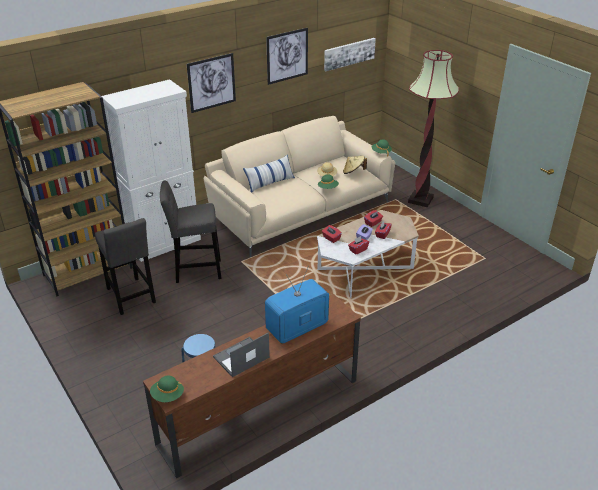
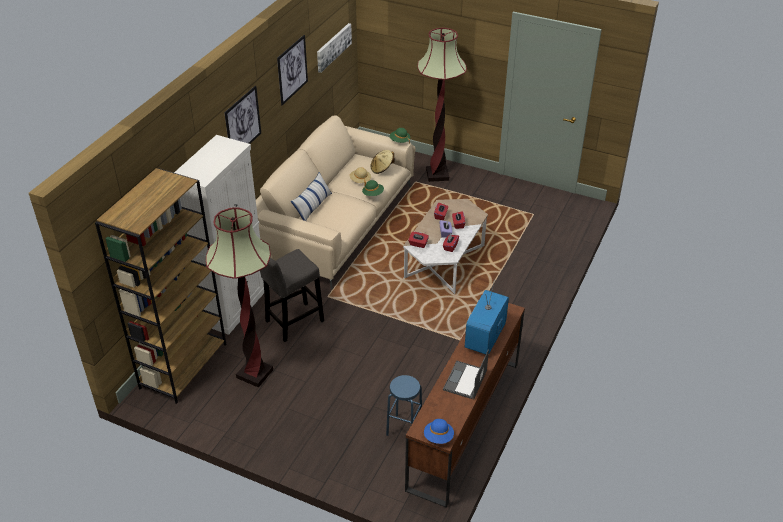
camera: 30 degrees left, 5 degrees up
(131, 297) = (254, 374): grey stool -> floor lamp
(167, 396) = (438, 437): green hat -> blue hat

